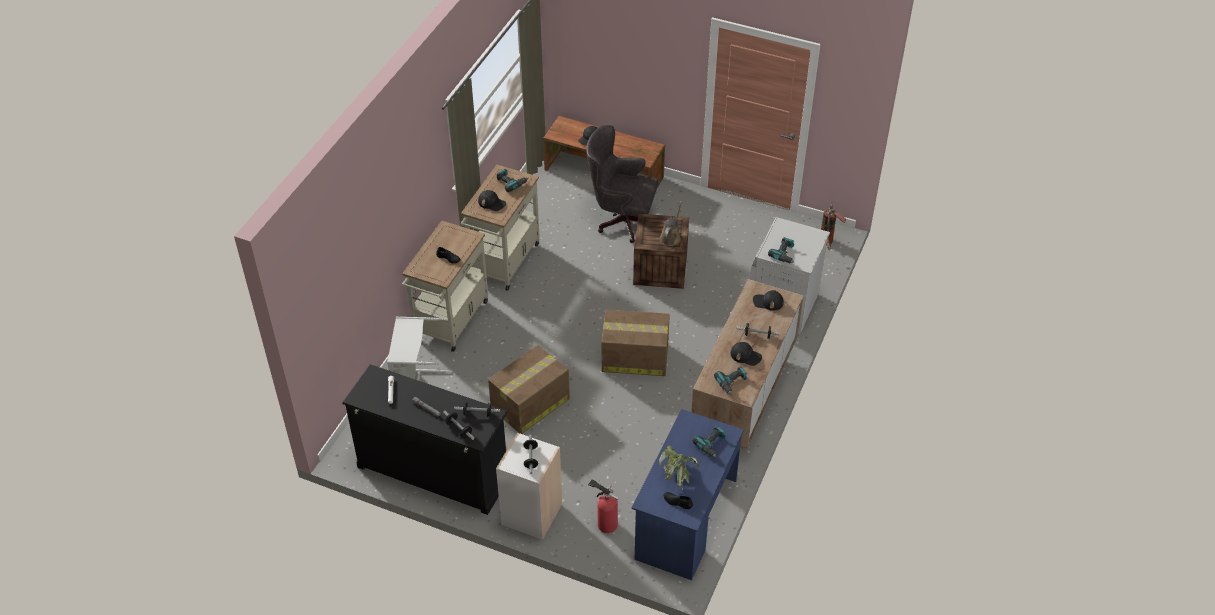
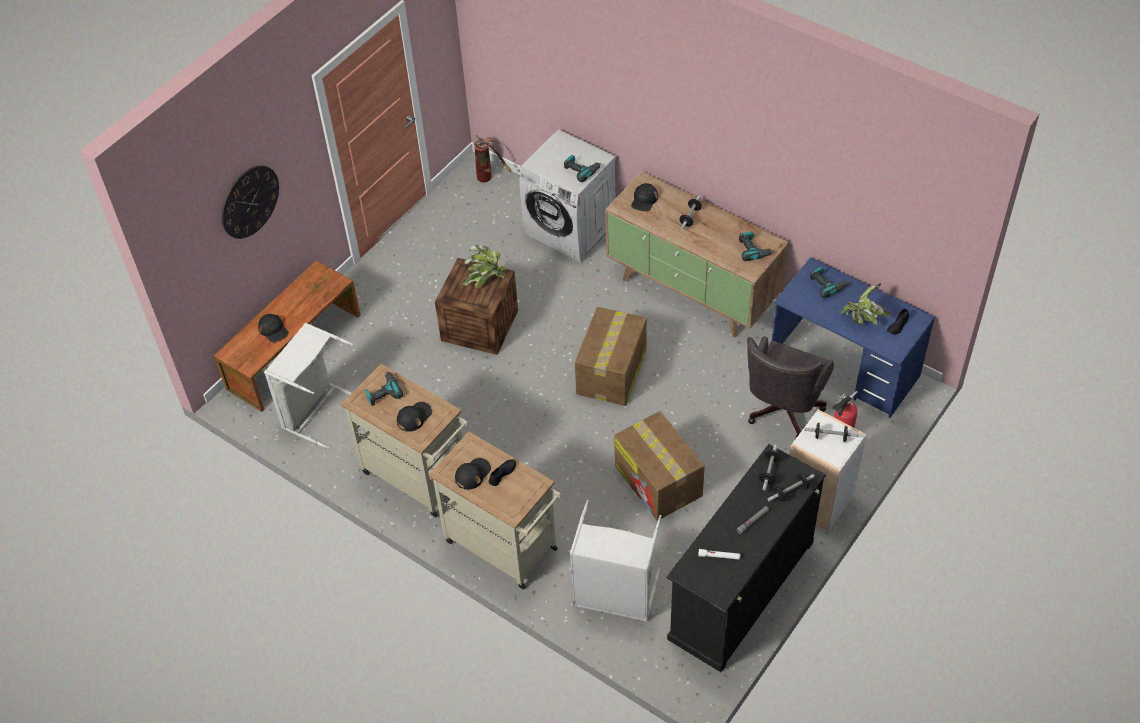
camera: 75 degrees left, 5 degrees up
(552, 197) = (317, 411): none -> grey laundry basket
(622, 222) = (388, 348): grey office chair -> grey office chair (783, 414)
(626, 48) = (249, 201): none -> wall clock
(671, 237) = (485, 279): brown watering can -> potted plant
(746, 356) = (717, 232): black cap -> black cap (472, 474)

